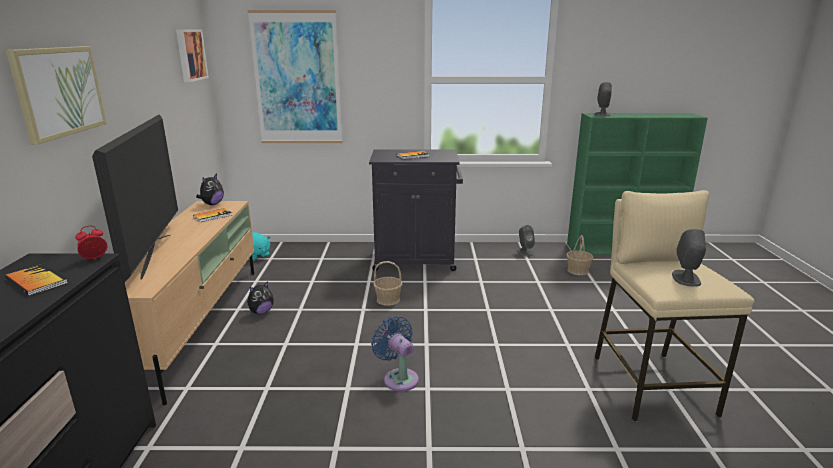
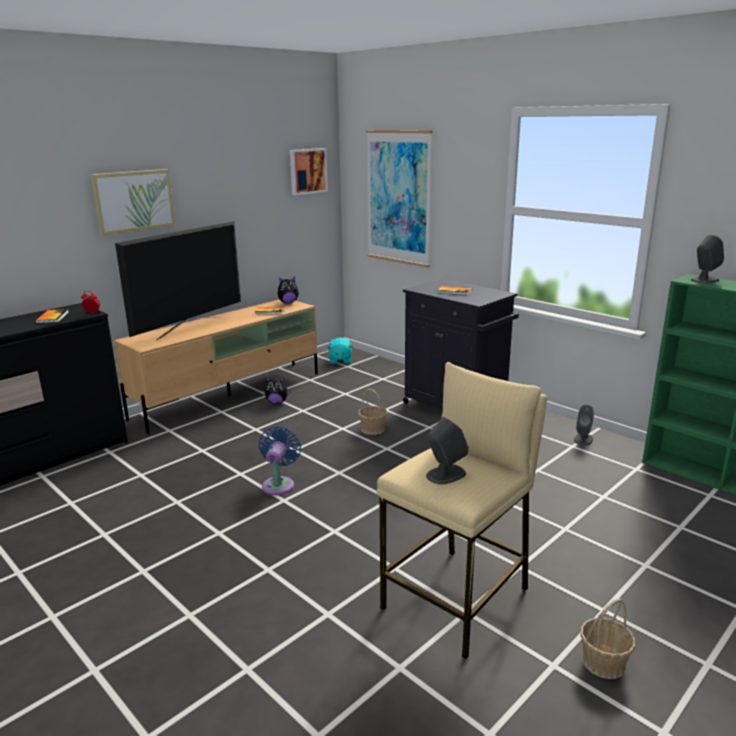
camera: 45 degrees right, 0 degrees up
(578, 270) = (608, 479): basket -> basket (604, 662)

